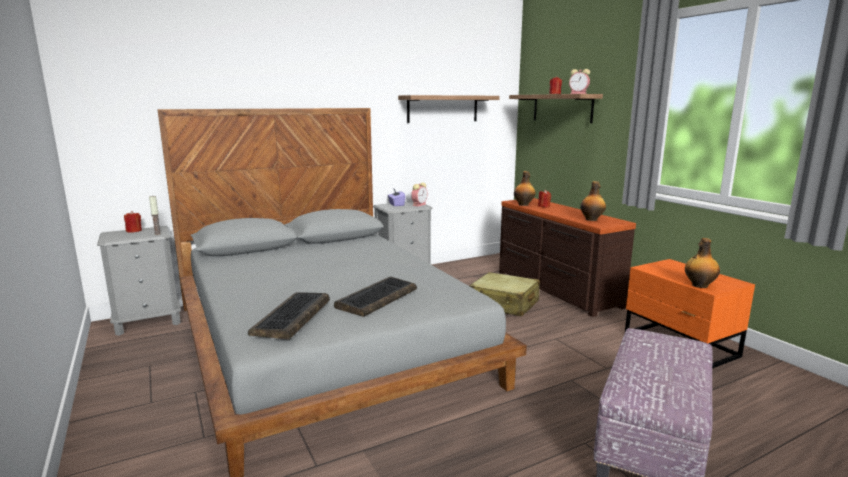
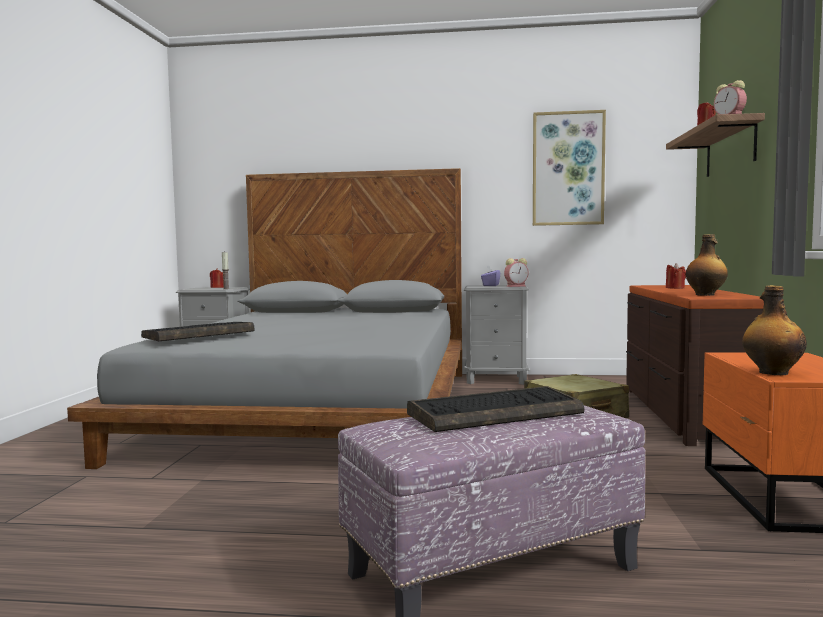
camera: 35 degrees right, 10 degrees down
(377, 297) = (304, 336): keyboard -> keyboard (495, 413)
(442, 108) = (568, 169): shelf -> picture
(524, 205) = (649, 287): bottle -> none

